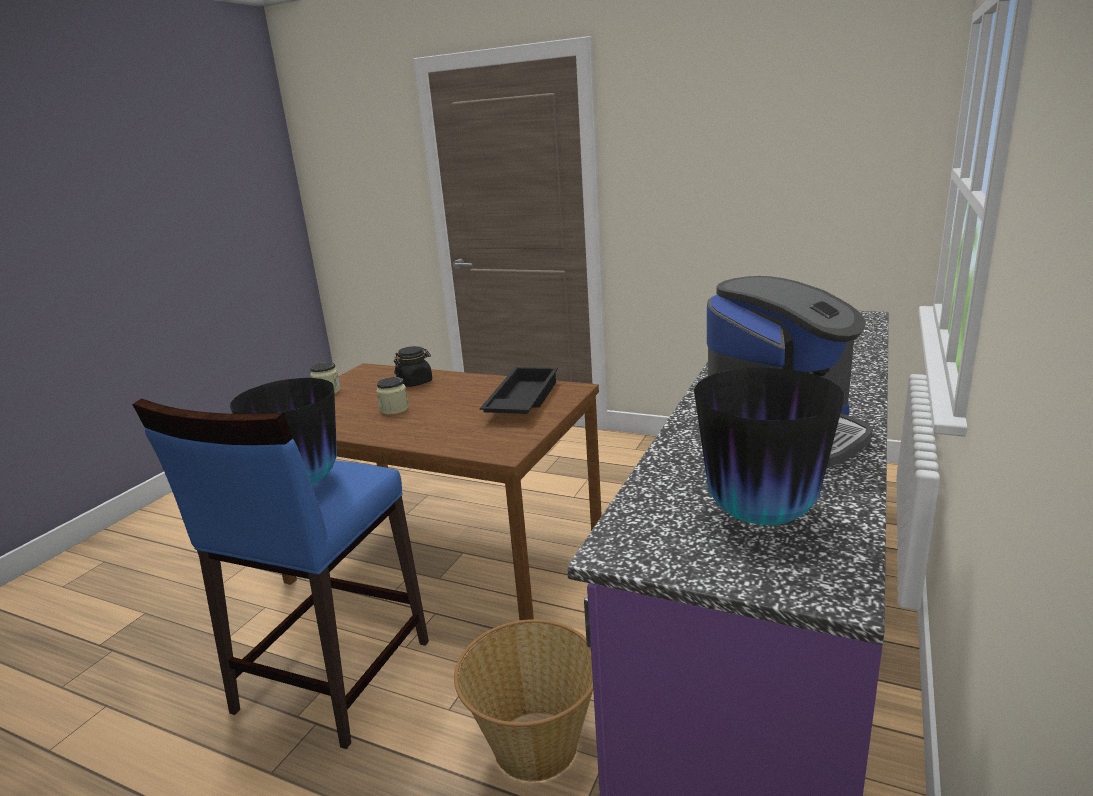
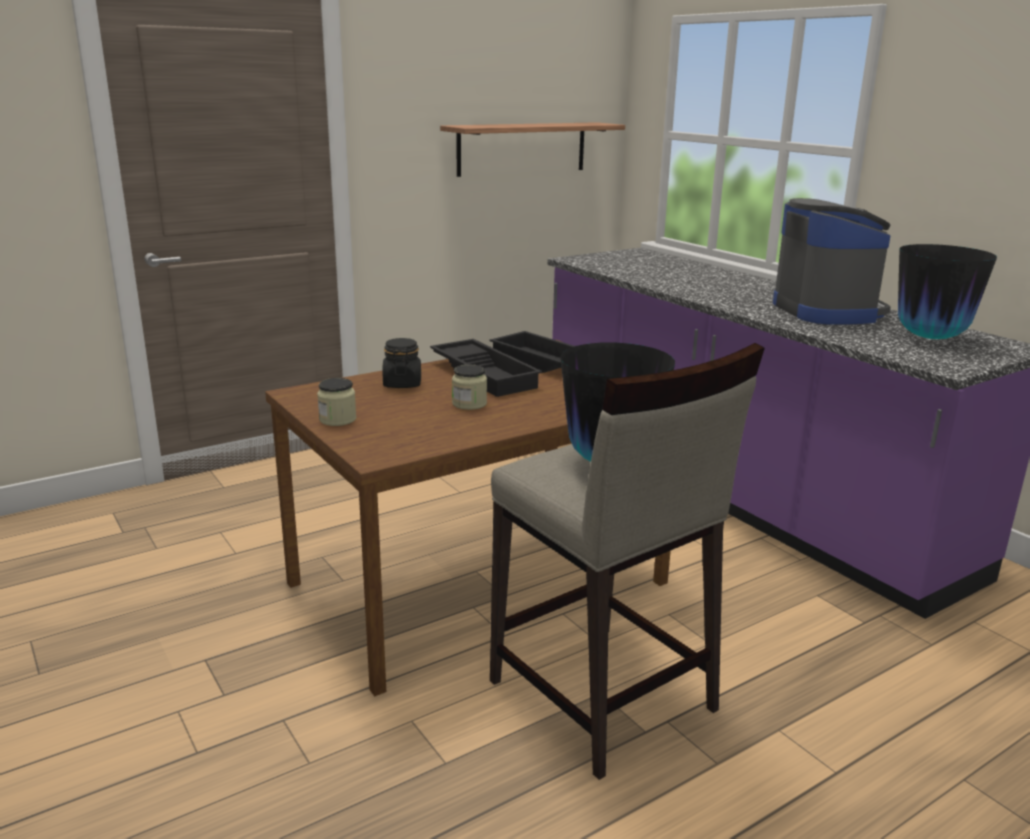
camera: 60 degrees left, 0 degrees up
(331, 676) = (602, 697): blue stool -> beige stool
(467, 394) = (486, 374): none -> black tray
(534, 744) = (782, 617): basket -> none
(786, 187) = (522, 148): none -> shelf

